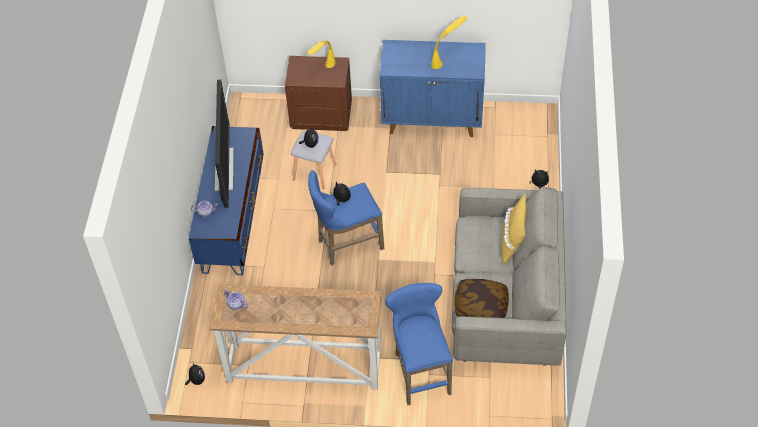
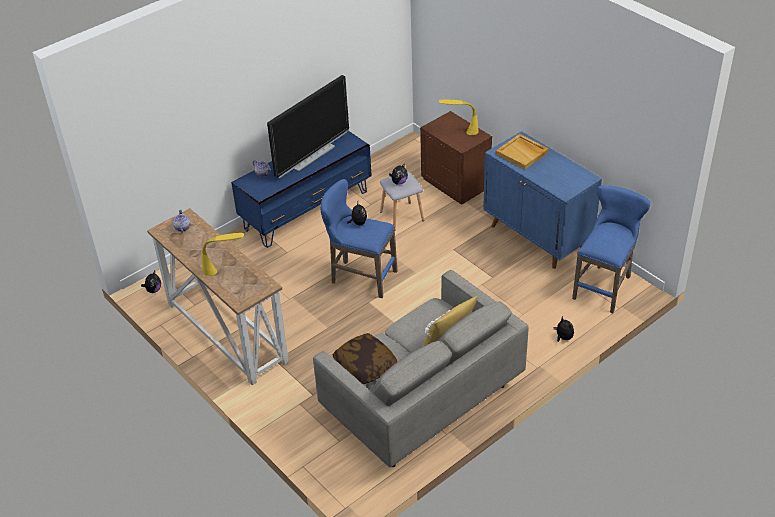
camera: 45 degrees right, 10 degrees down
(407, 58) = (522, 153): none -> beige tray
(420, 370) = (297, 396): blue stool -> blue stool (605, 286)
(448, 58) = (555, 171): yellow table lamp -> yellow table lamp (226, 273)

